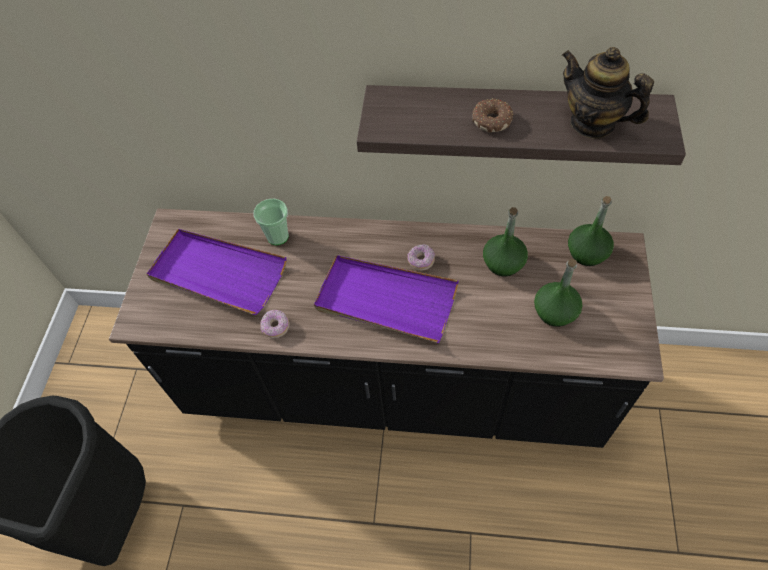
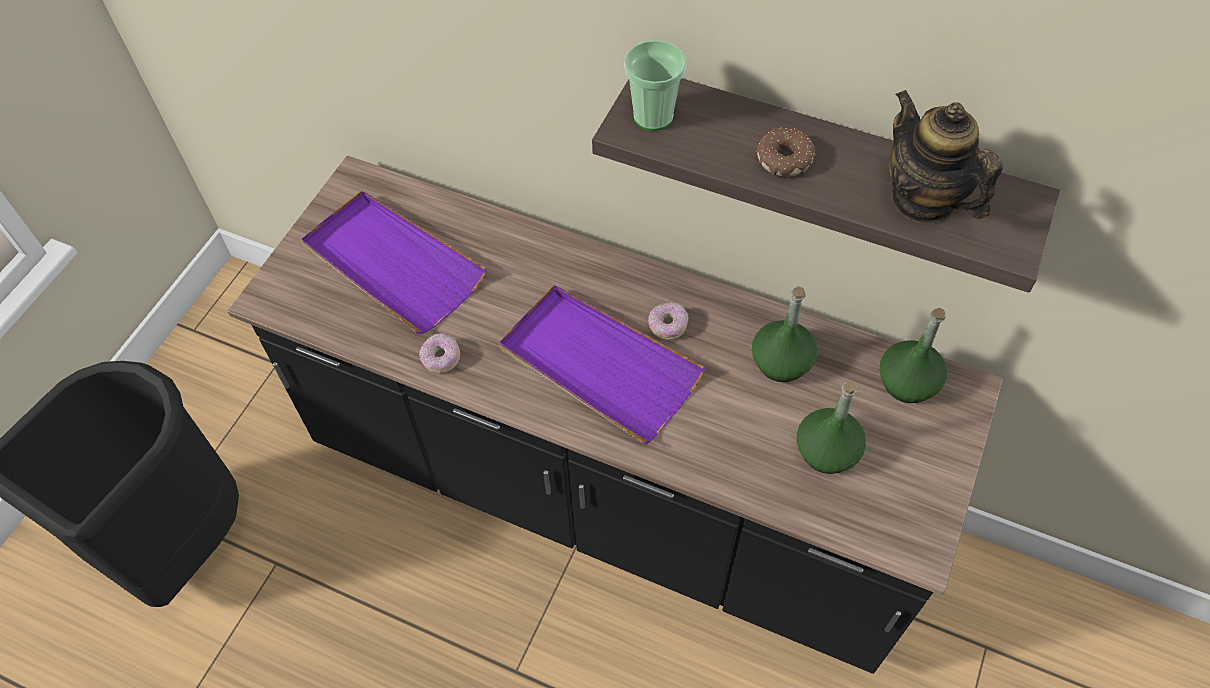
camera: 15 degrees right, 0 degrees up
(277, 236) = (488, 237): cup -> cup (653, 116)

